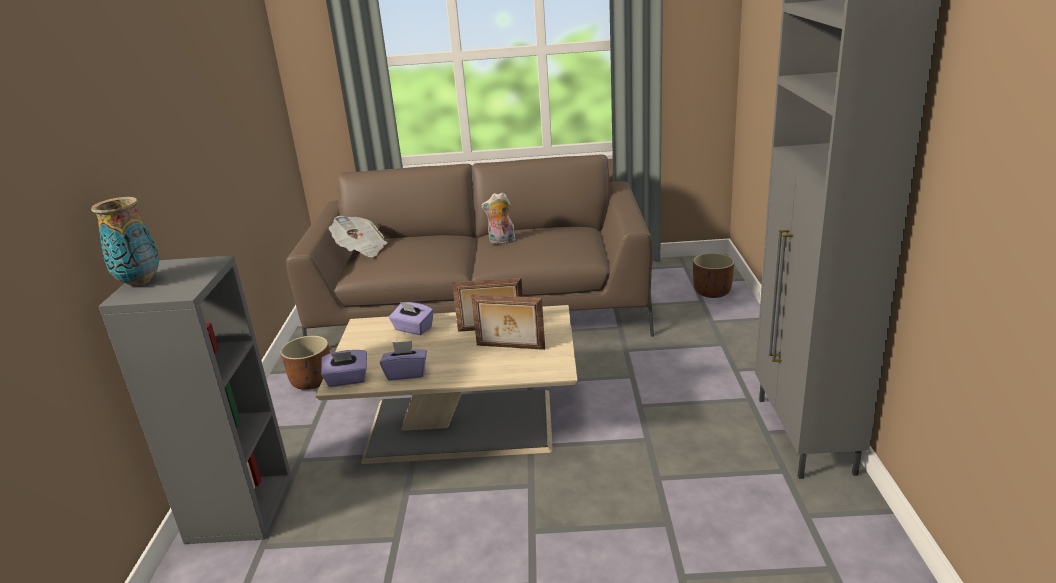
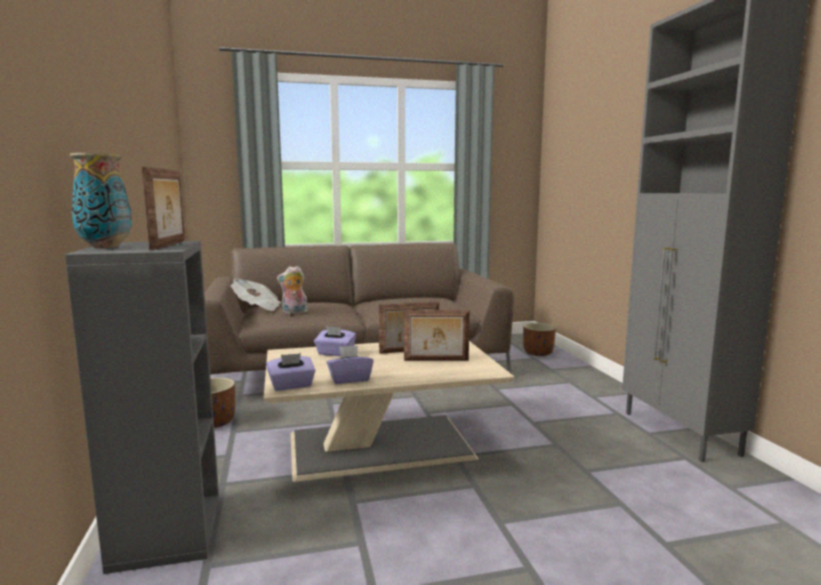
camera: 15 degrees left, 15 degrees down
(195, 276) = (169, 245): none -> picture frame
(501, 242) = (381, 303): plush toy -> plush toy (294, 313)

